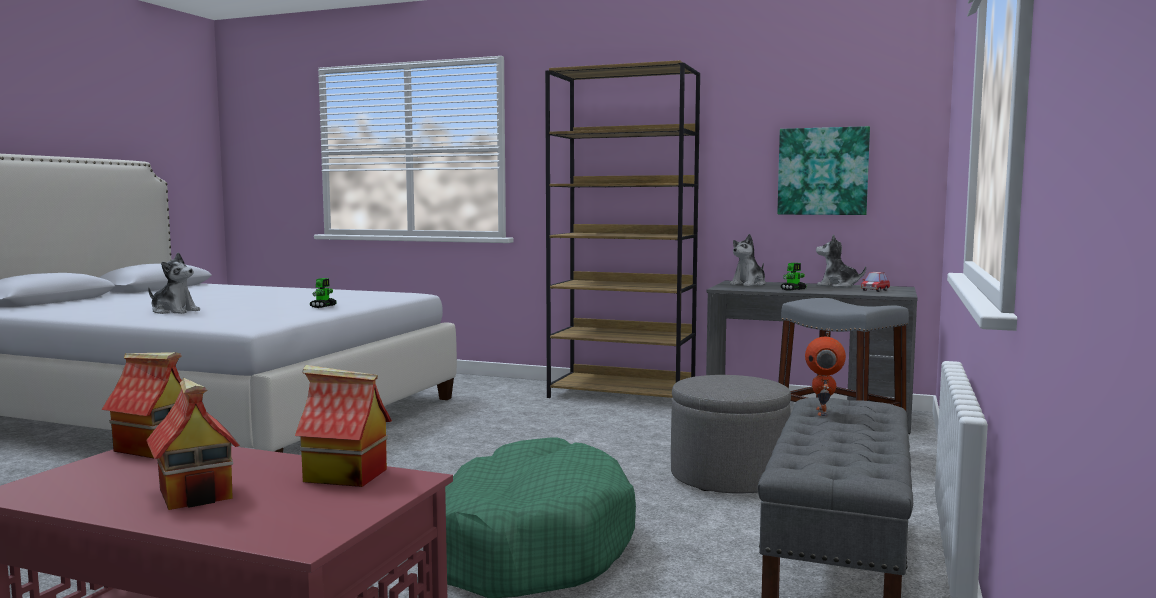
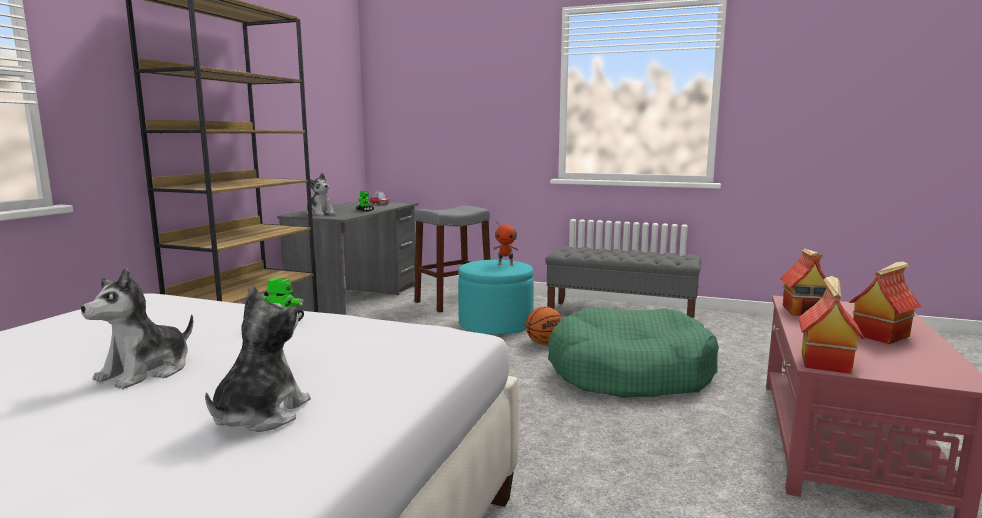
camera: 90 degrees left, 5 degrees up
(651, 502) = (544, 343): none -> basketball
(728, 477) = (495, 325): grey ottoman -> turquoise ottoman
(823, 171) = (317, 122): picture -> none
(823, 412) = (588, 253): toy robot -> toy robot (505, 264)
(837, 286) = (347, 206): plush toy -> plush toy (146, 371)

